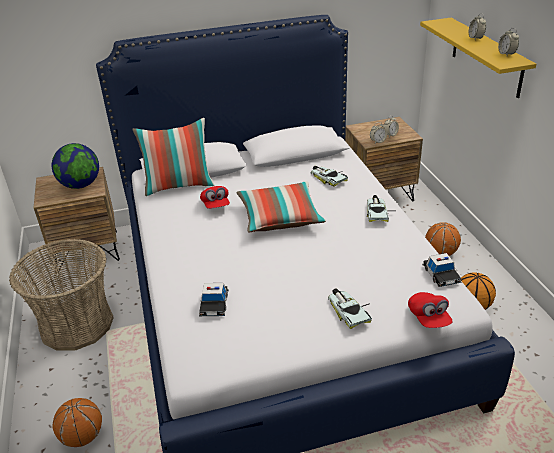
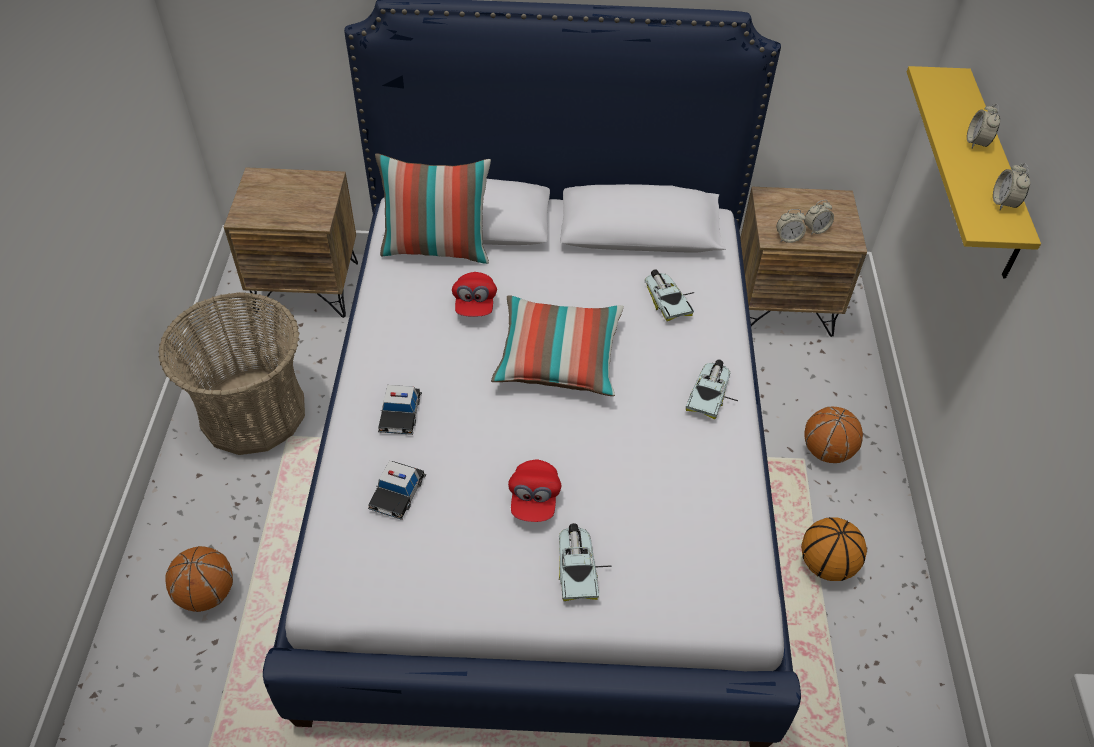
camera: 15 degrees right, 15 degrees up
(80, 185) = (301, 201): globe -> none
(428, 318) = (686, 618): red cap -> red cap (534, 499)
(441, 274) = (746, 545): toy car -> toy car (400, 414)

